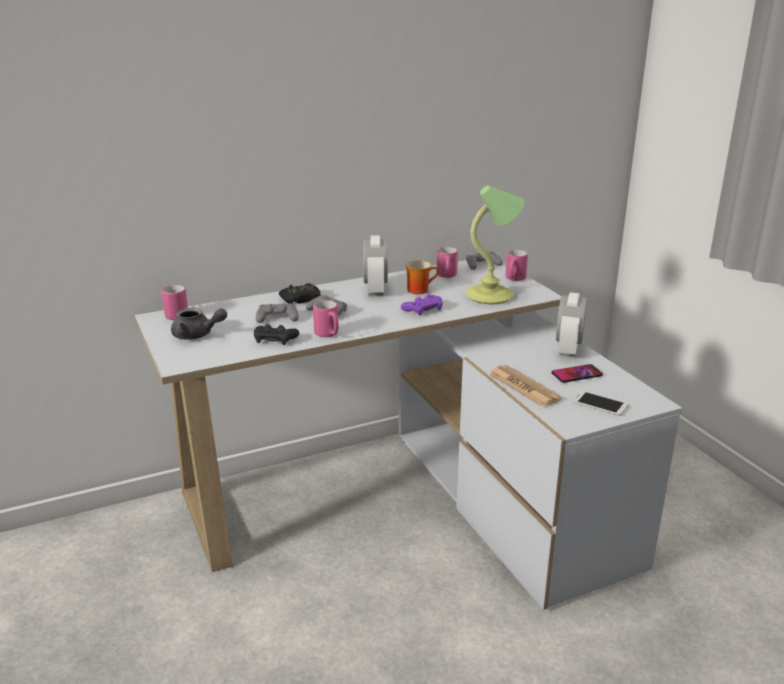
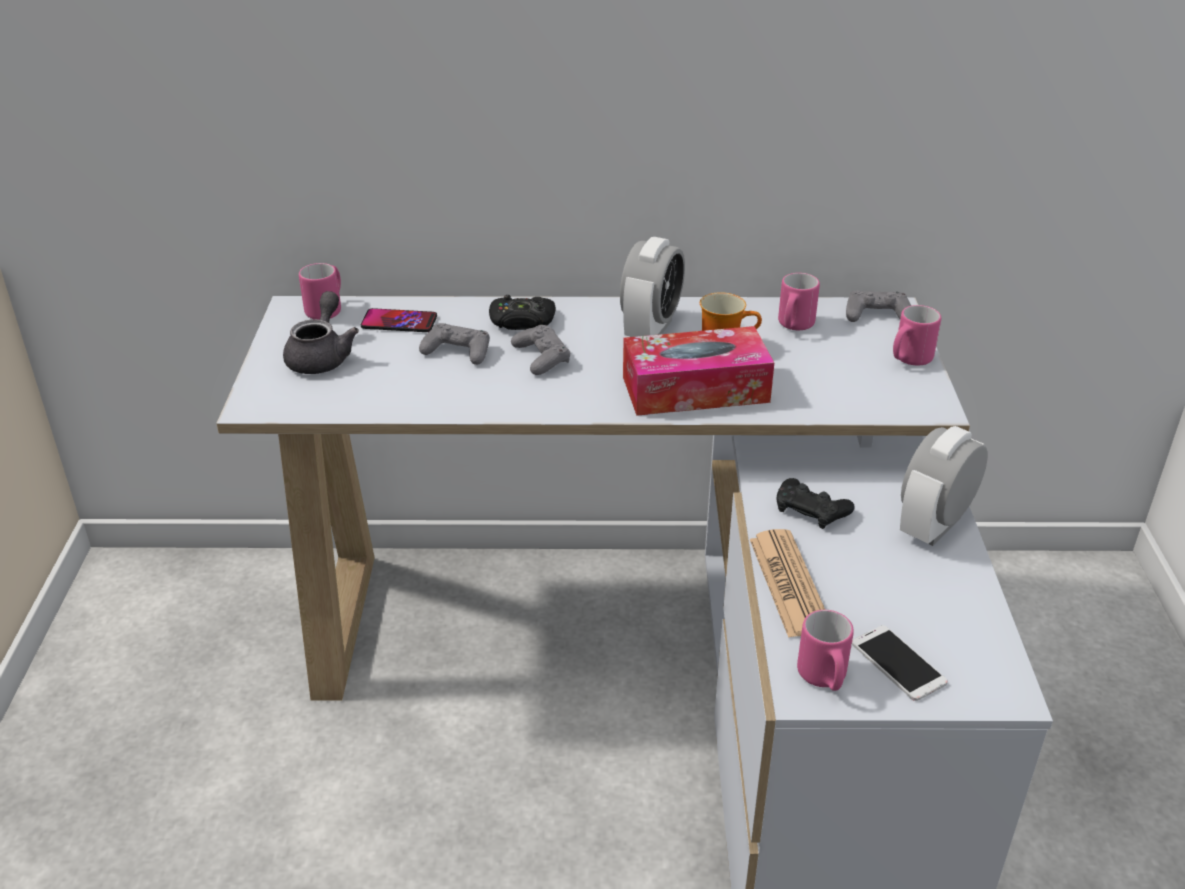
camera: 25 degrees right, 10 degrees up
(197, 335) = (322, 356): grey teapot -> grey teapot turned 120 degrees counterclockwise
(275, 339) = (421, 393): black game controller -> black game controller (811, 510)
(328, 335) = (505, 404): pink mug -> pink mug (824, 679)
(423, 309) = (695, 389): purple game controller -> tissue box
(491, 296) = (837, 388): table lamp -> none
(576, 374) = (906, 585): phone -> phone (399, 322)

